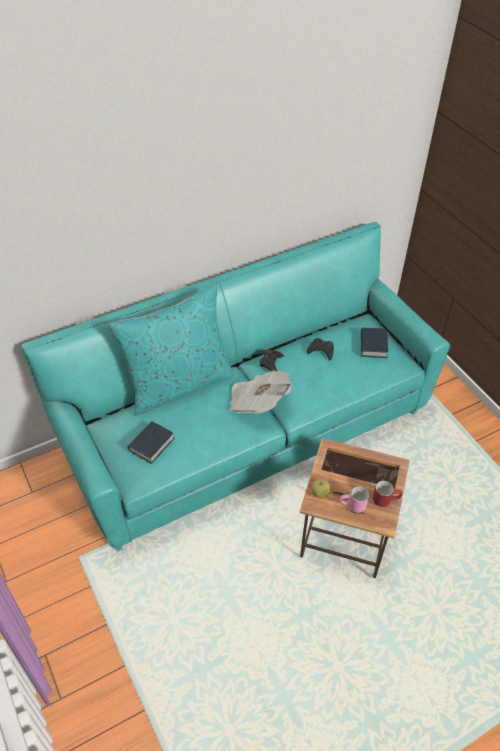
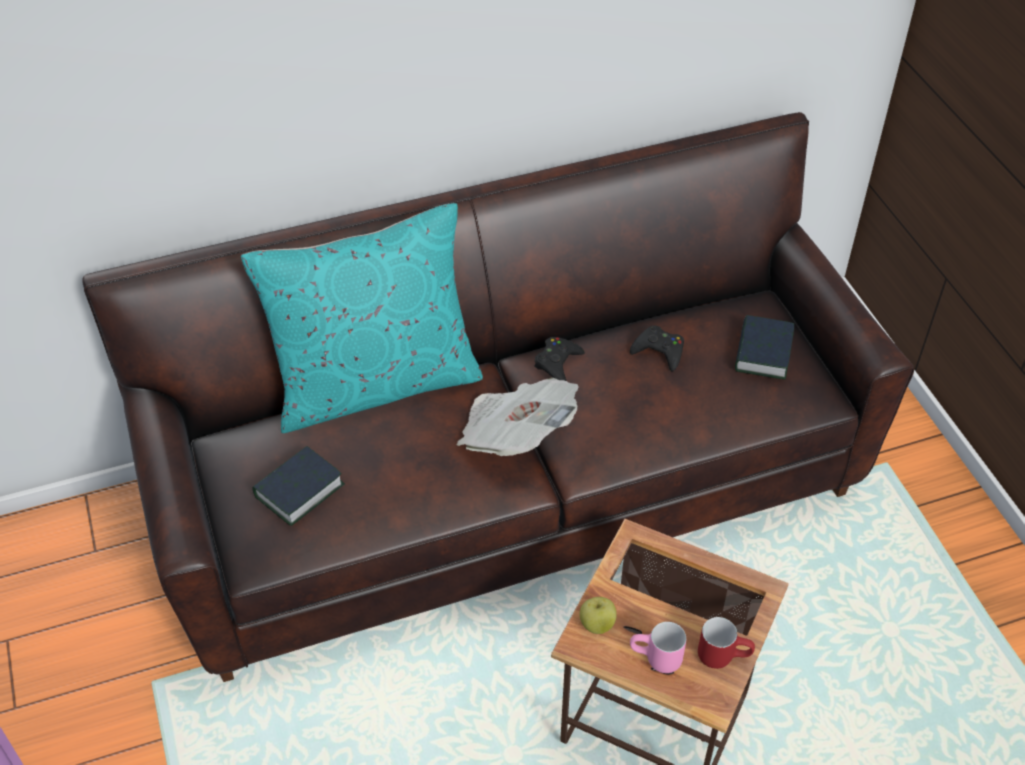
camera: 10 degrees right, 0 degrees up
(248, 433) = (512, 493): turquoise sofa -> brown sofa

